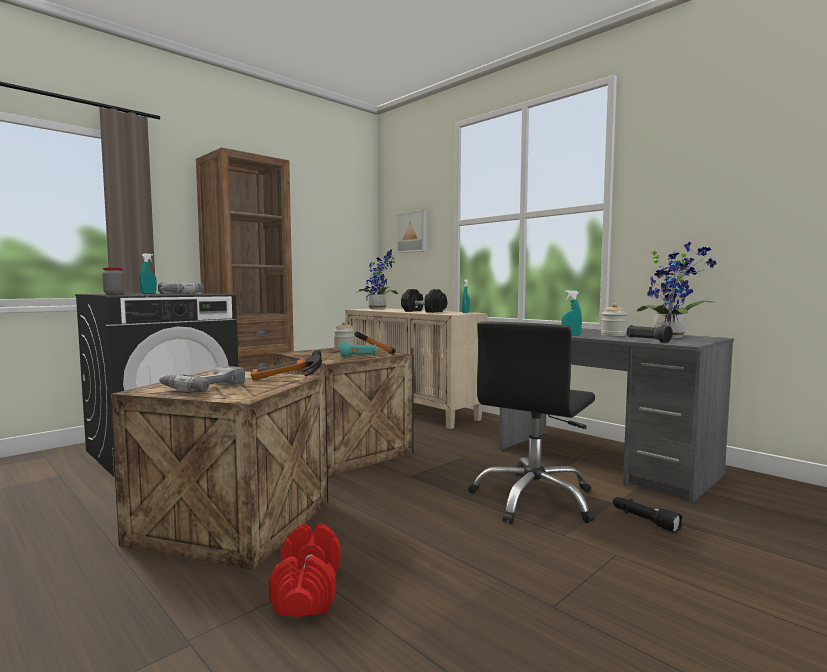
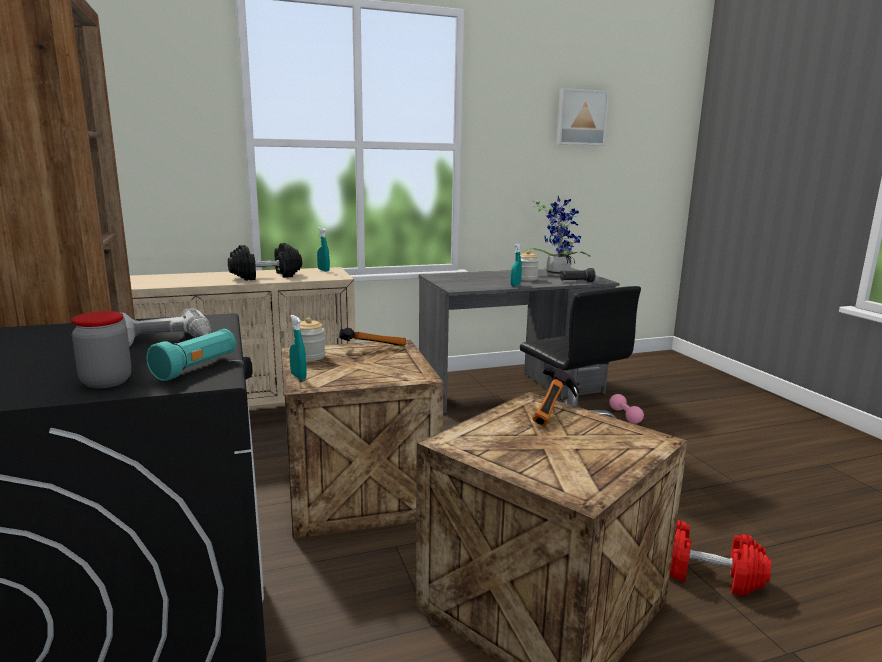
camera: 65 degrees left, 10 degrees up
(148, 293) = (31, 357): turquoise spray bottle -> turquoise spray bottle (298, 376)
(202, 387) = (574, 456): power drill -> none
(358, 357) = (400, 361): turquoise flashlight -> turquoise flashlight (197, 368)
(379, 309) = (156, 280): potted plant -> none
(413, 232) = (151, 146): picture -> picture (580, 117)
(644, 521) = (625, 416): black flashlight -> pink dumbbell

